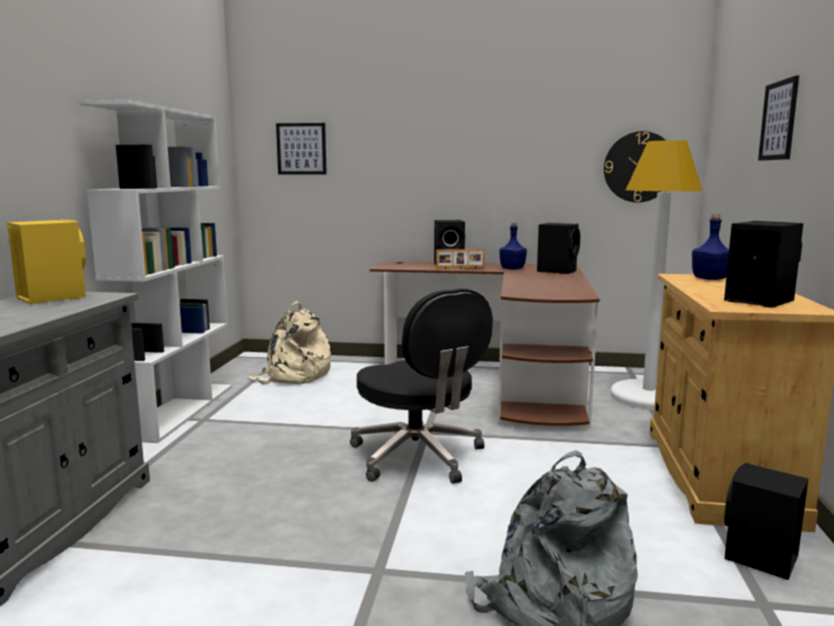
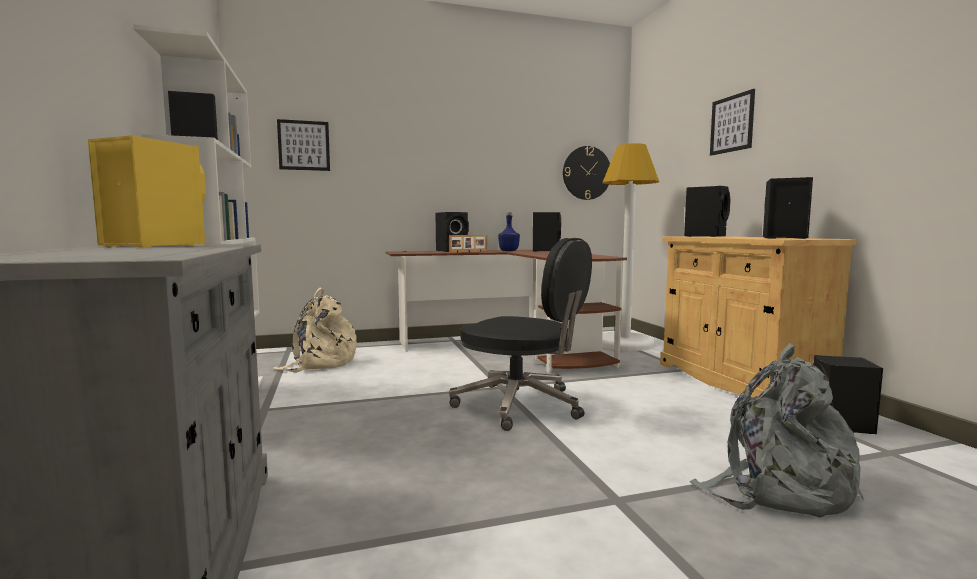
camera: 25 degrees left, 5 degrees down
(710, 279) = (706, 236): blue bottle -> black speaker

